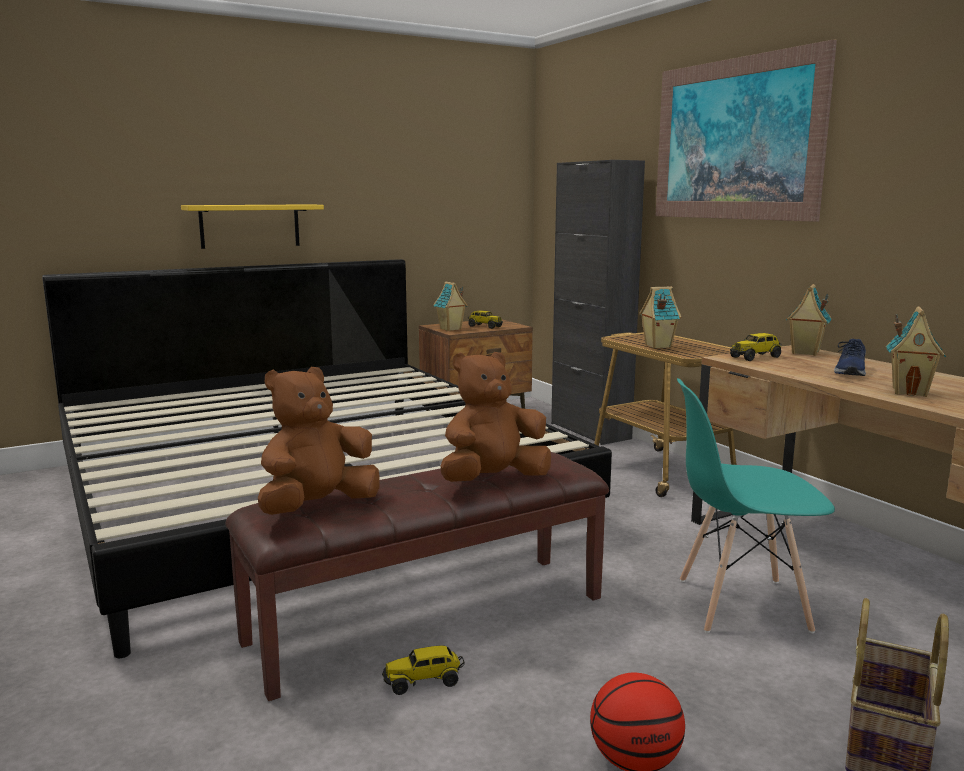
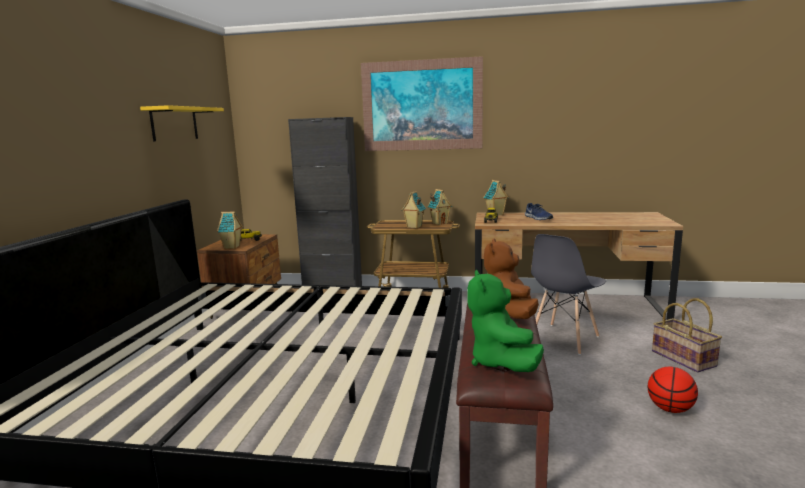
camera: 50 degrees left, 0 degrees up
(250, 226) = (77, 185): yellow shelf -> yellow shelf (174, 124)
(317, 507) = (501, 362): brown plush toy -> green plush toy
(423, 681) = (565, 437): toy truck -> none
(741, 605) = (563, 339): turquoise chair -> grey chair
(910, 392) = (581, 221): toy house -> toy house (439, 223)

